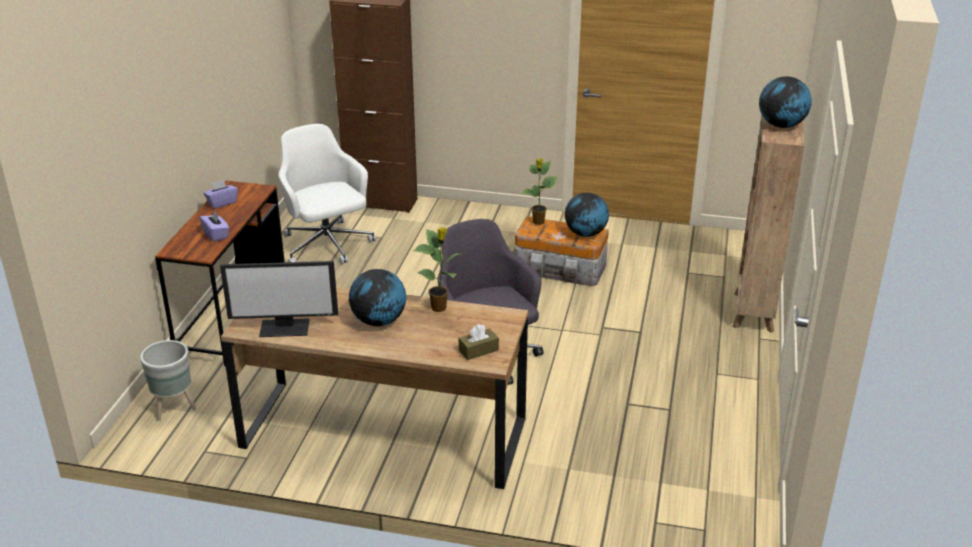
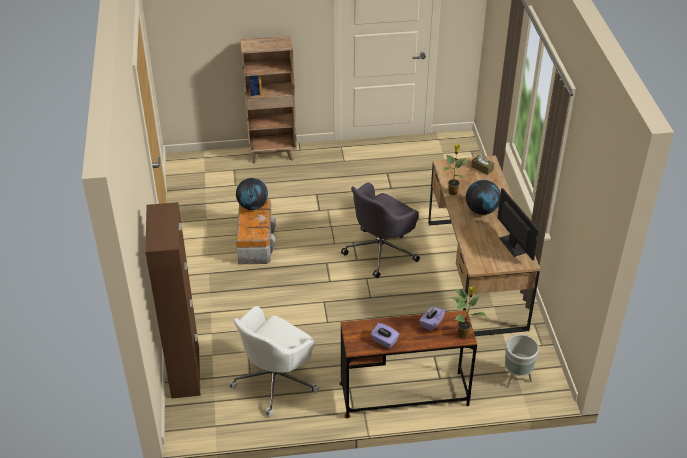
camera: 110 degrees left, 10 degrees up
(538, 222) = (245, 231): potted plant -> potted plant (463, 334)
(781, 126) = (265, 43): globe -> none

